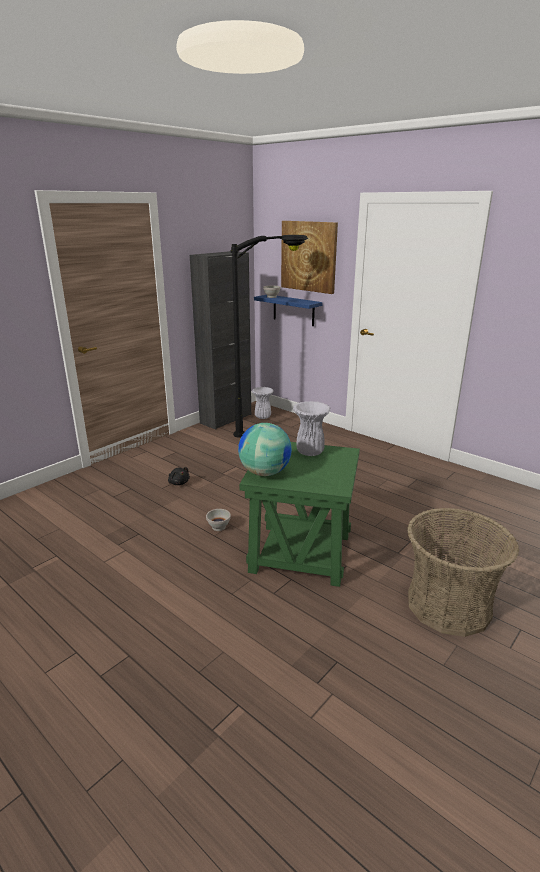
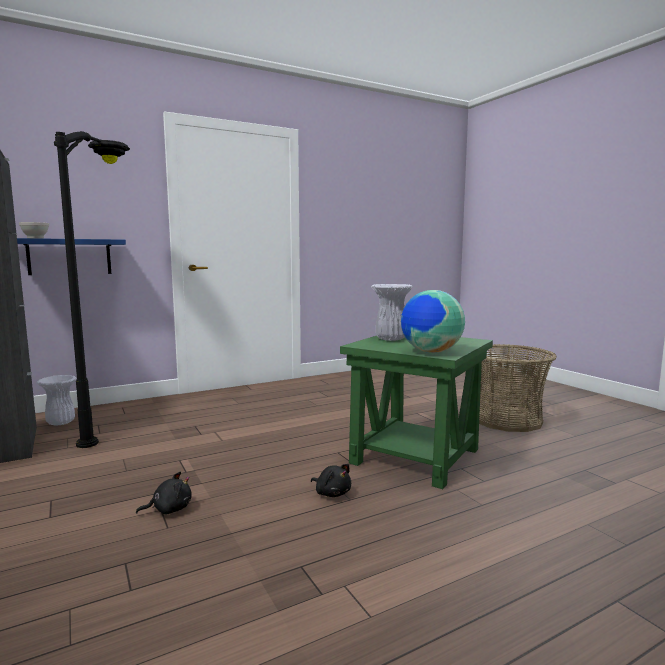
camera: 70 degrees left, 15 degrees down
(219, 527) = (332, 493): white bowl -> black plush toy
(309, 256) = (91, 182): picture -> none

